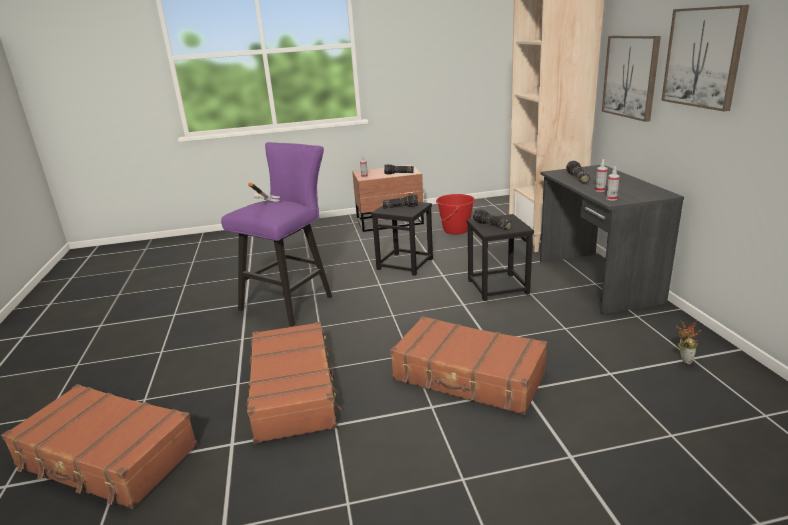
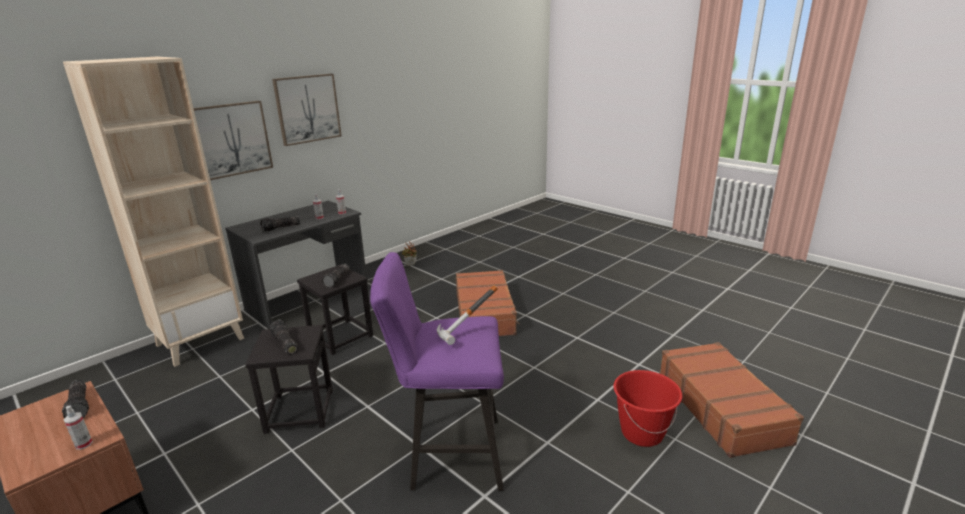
camera: 125 degrees left, 0 degrees up
(294, 390) = (570, 367): brown suitcase -> none
(456, 230) = (158, 413): red bucket -> red bucket (641, 433)

